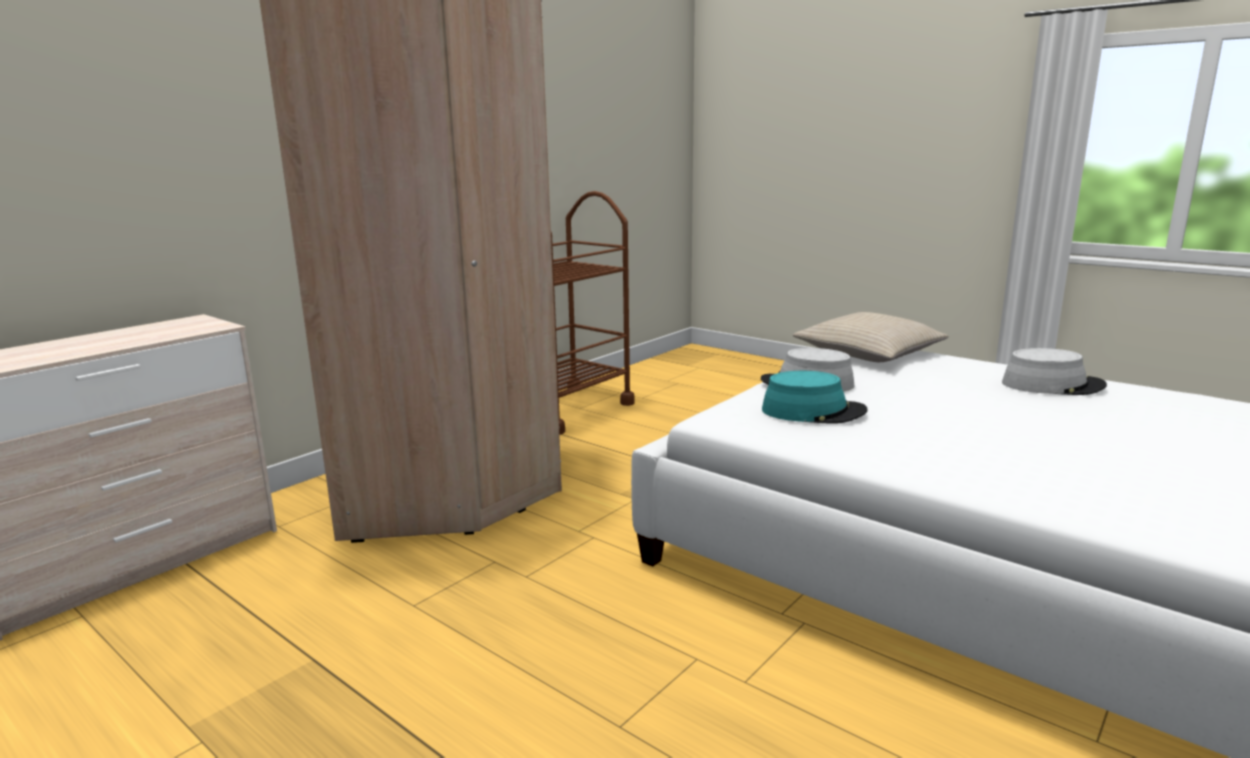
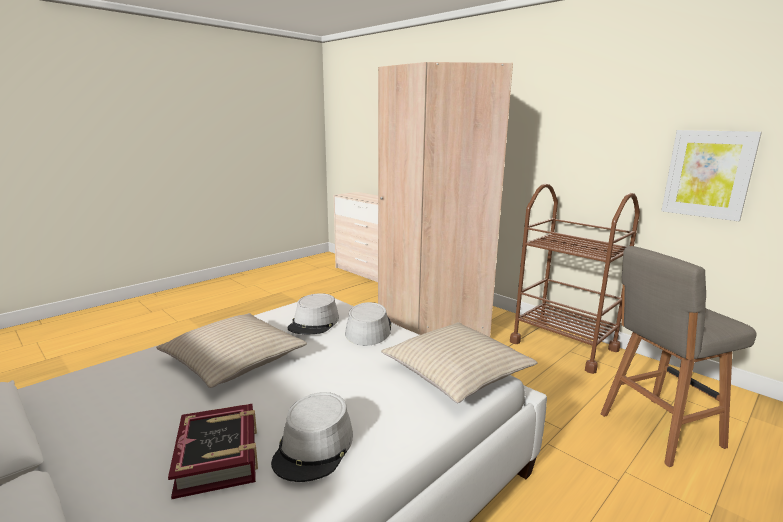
camera: 95 degrees right, 0 degrees up
(597, 164) = (708, 174): none -> picture
(729, 393) = (657, 431): none -> grey stool
(813, 411) = (314, 323): turquoise hat -> grey hat
(967, 439) = (234, 360): none -> beige pillow
(1120, 412) = (219, 456): none -> book

